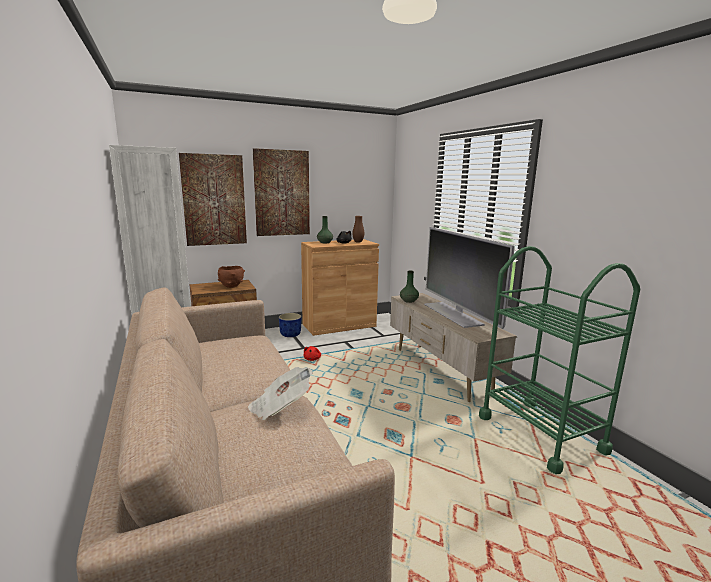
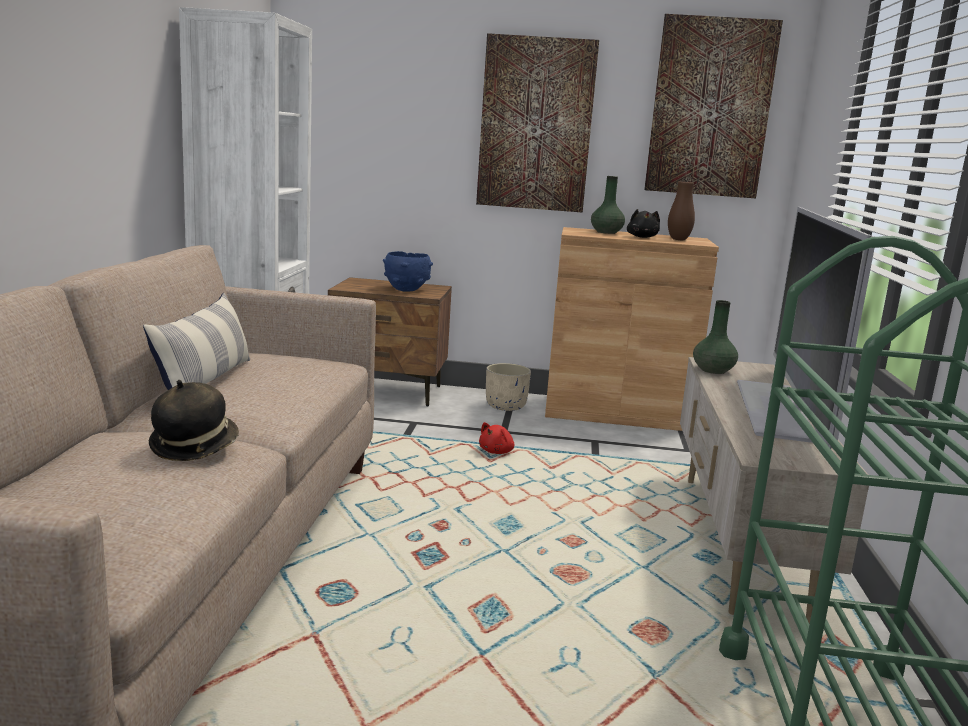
camera: 30 degrees right, 0 degrees up
(214, 200) = (408, 129): picture -> picture (710, 108)
(214, 368) = (205, 382): none -> pillow
(231, 286) = (406, 289): brown bowl -> blue bowl
(280, 407) = (194, 447): newspaper -> hat
(290, 334) = (505, 406): blue planter -> beige planter

